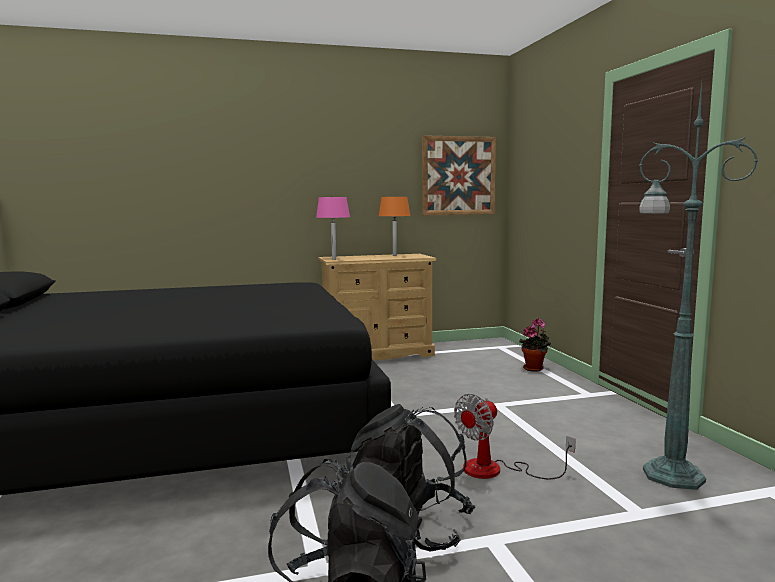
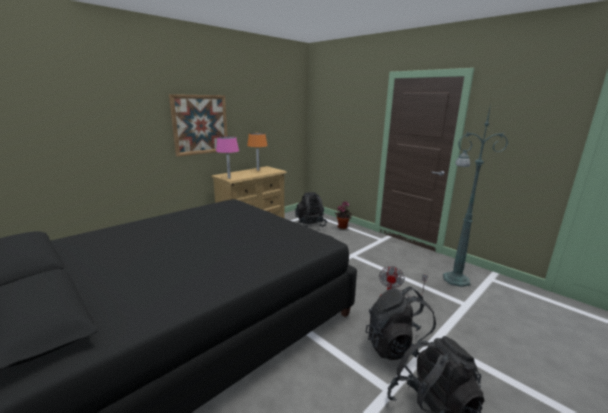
camera: 30 degrees left, 10 degrees up
(458, 176) = (285, 117): picture -> picture (200, 124)
(479, 358) = (310, 224): none -> black backpack

